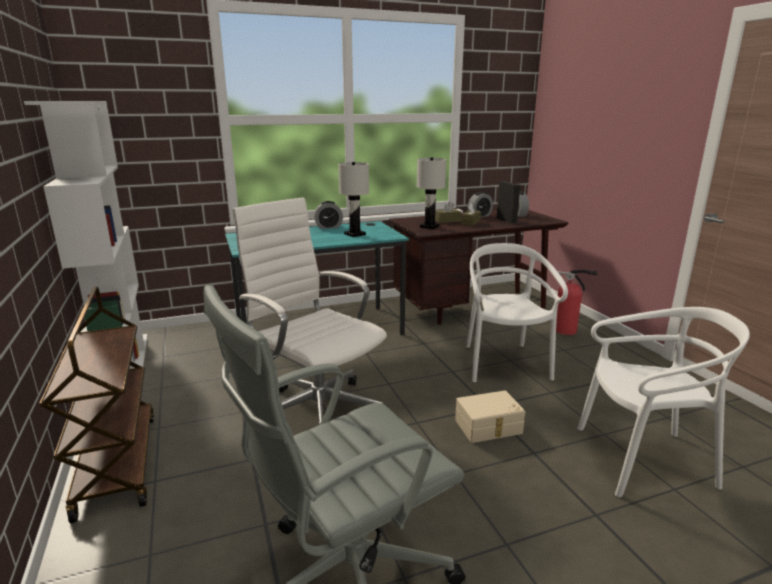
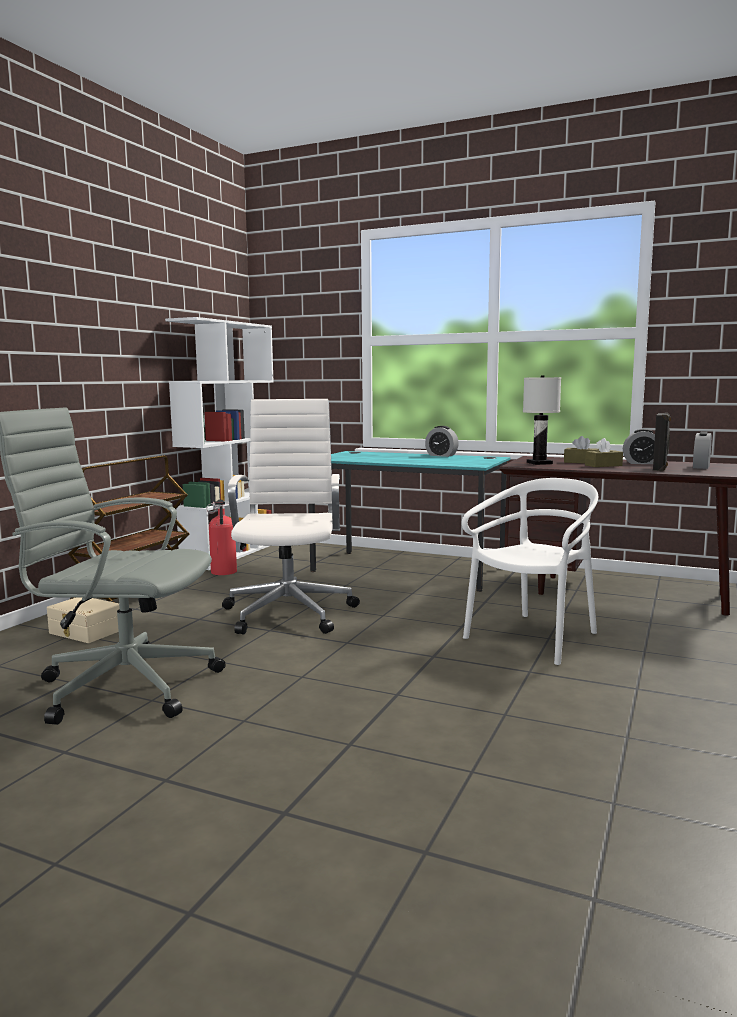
camera: 45 degrees right, 10 degrees down
(355, 234) = (445, 461): white table lamp -> none
(489, 427) = (399, 667): beige storage box -> beige storage box (84, 632)
(567, 331) = (700, 640): fire extinguisher -> fire extinguisher (223, 572)
(643, 460) = (496, 744): white chair -> none

